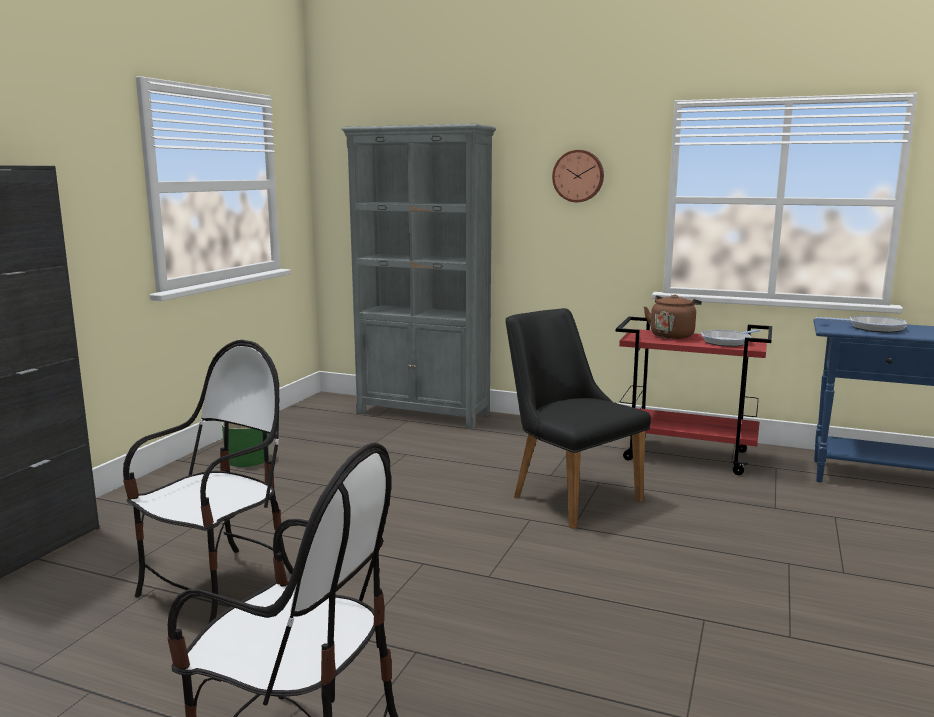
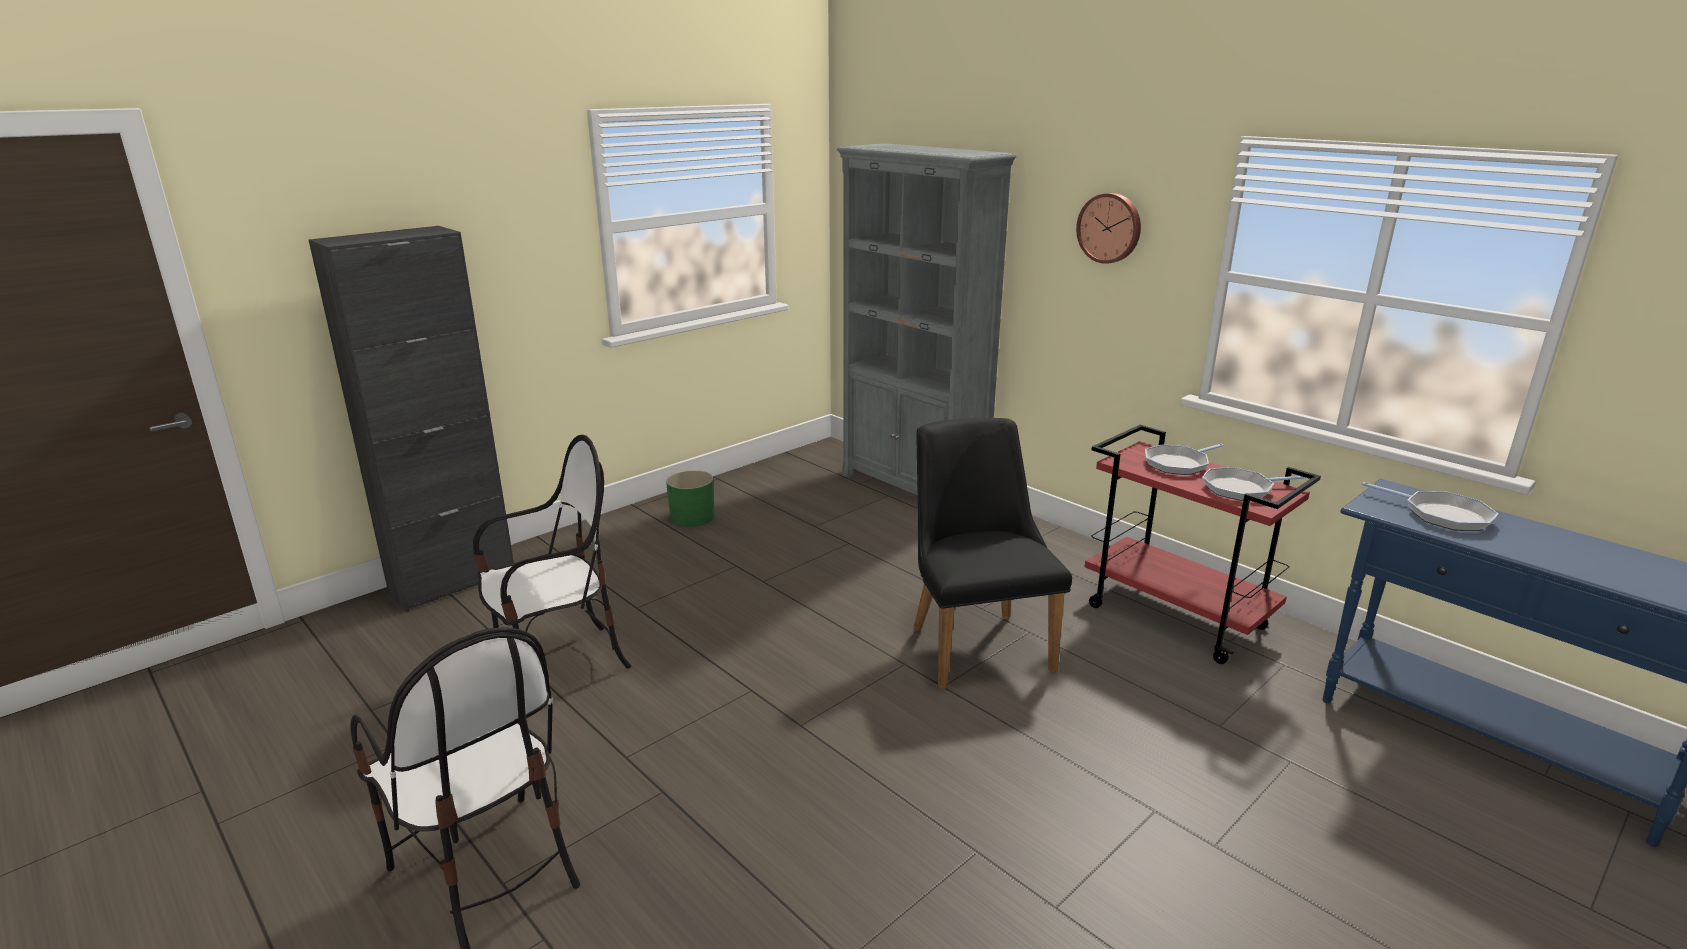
camera: 25 degrees right, 10 degrees up
(672, 335) = (1178, 464): brown kettle -> frying pan

